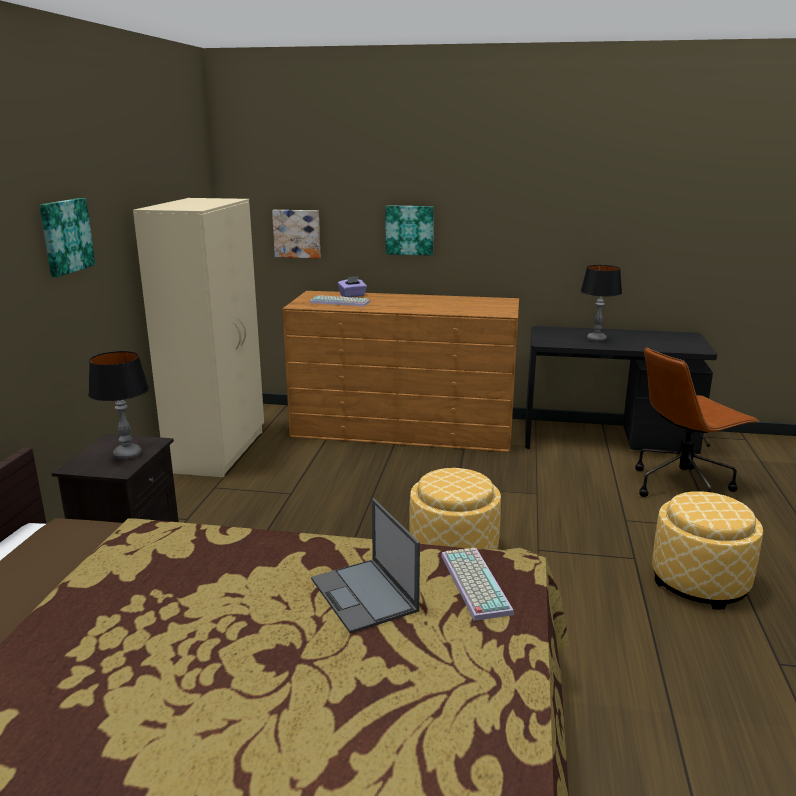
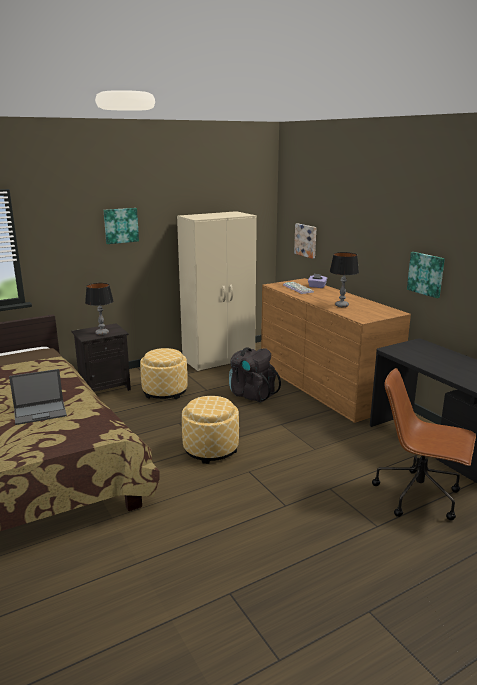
camera: 50 degrees right, 0 degrees up
(355, 472) = (252, 394): none -> black backpack
(364, 595) = (41, 412): laptop -> laptop turned 135 degrees counterclockwise
(409, 230) = (357, 248): picture -> picture (426, 274)
(472, 583) = (74, 429): keyboard -> none
(596, 339) = (434, 360): table lamp -> table lamp (341, 305)
(699, 582) = (289, 538): ottoman -> ottoman (165, 391)

